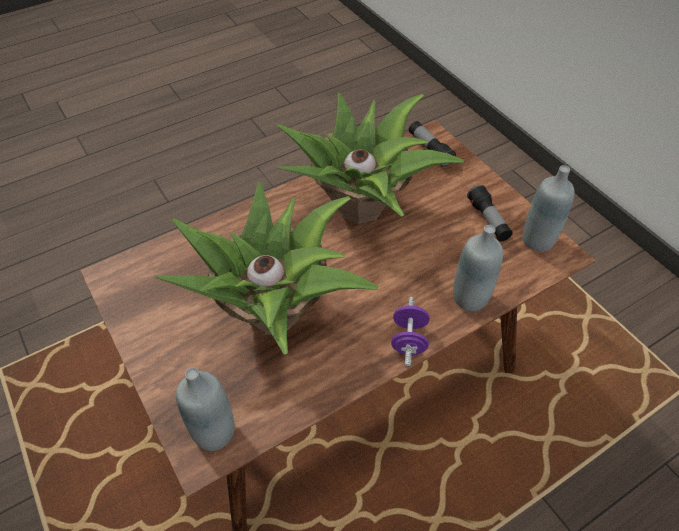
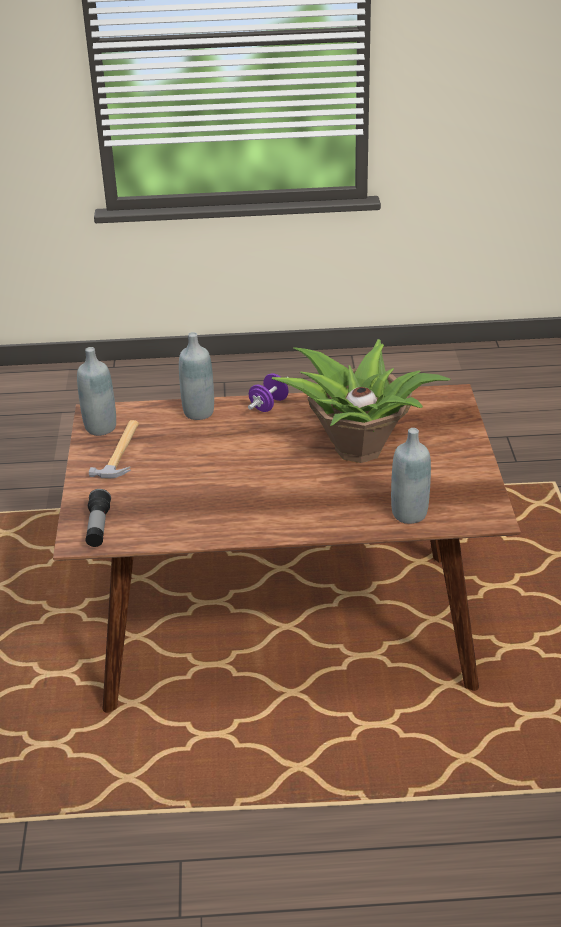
camera: 150 degrees left, 15 degrees down
(214, 432) = (439, 402): grey bottle -> grey bottle (409, 513)
(363, 207) = (219, 497): potted plant -> none
(488, 220) = (121, 452): flashlight -> hammer

